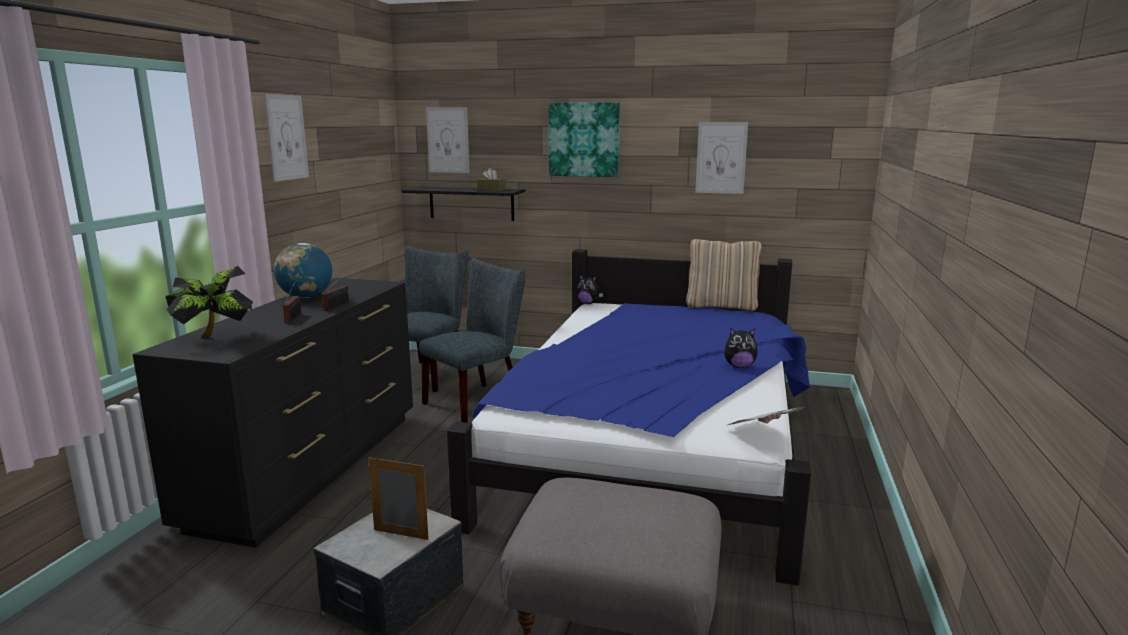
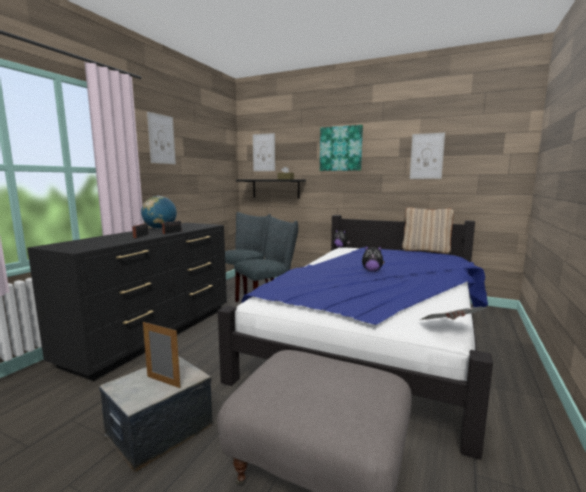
camera: 10 degrees right, 5 degrees down
(216, 337) = (85, 242): potted plant -> none
(739, 366) = (434, 282): plush toy -> plush toy (372, 270)

